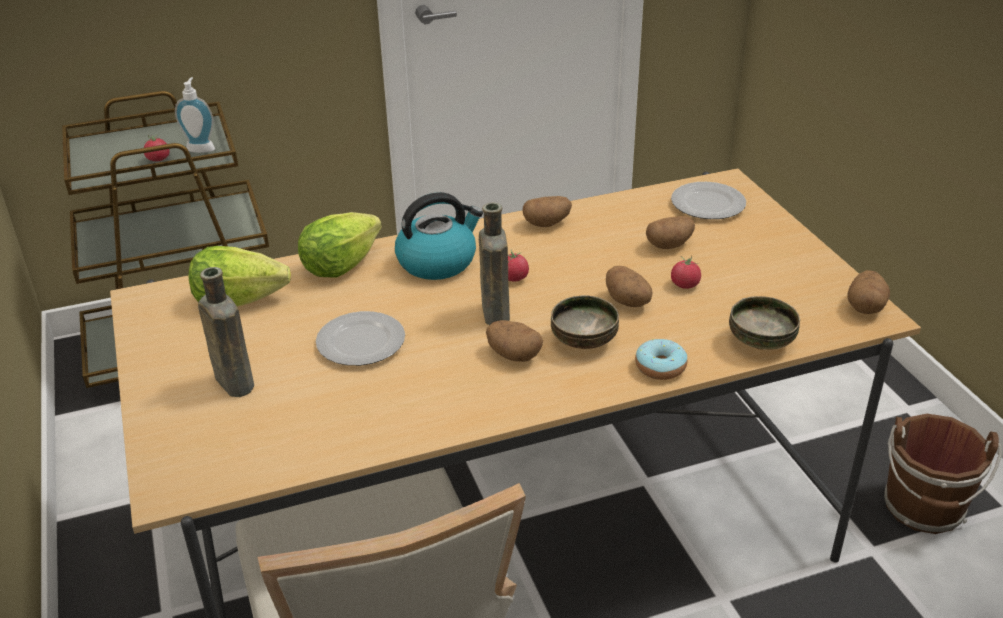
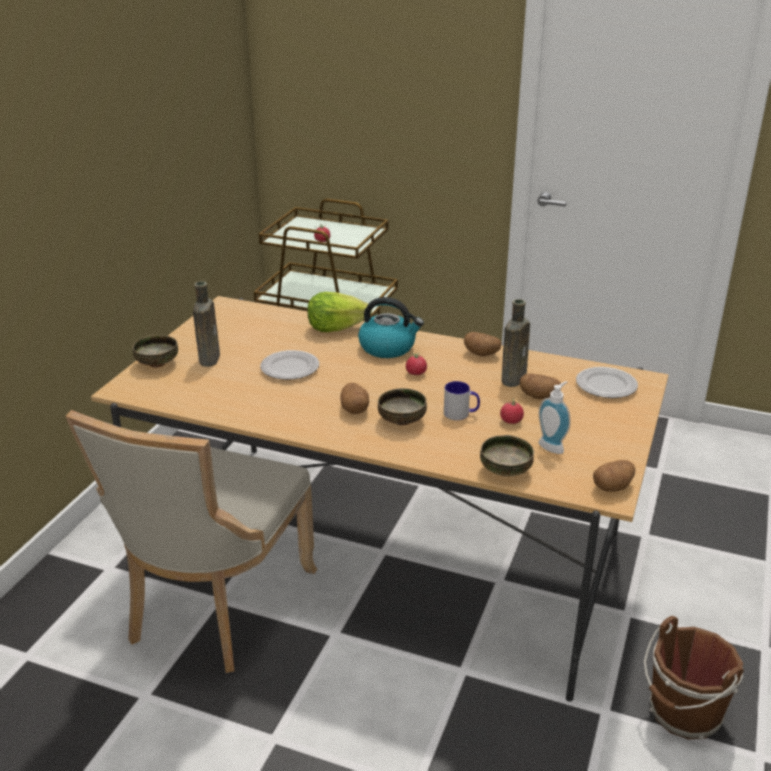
camera: 40 degrees right, 5 degrees down
(166, 427) = (156, 364): none -> bowl
(201, 148) = (351, 242): soap dispenser -> soap dispenser (553, 446)
(238, 300) = (265, 323): lettuce -> none
(494, 311) = (378, 384): brown bottle -> brown bottle (514, 378)
(628, 302) = (461, 414): potato -> mug
(660, 367) = (423, 453): donut -> none

